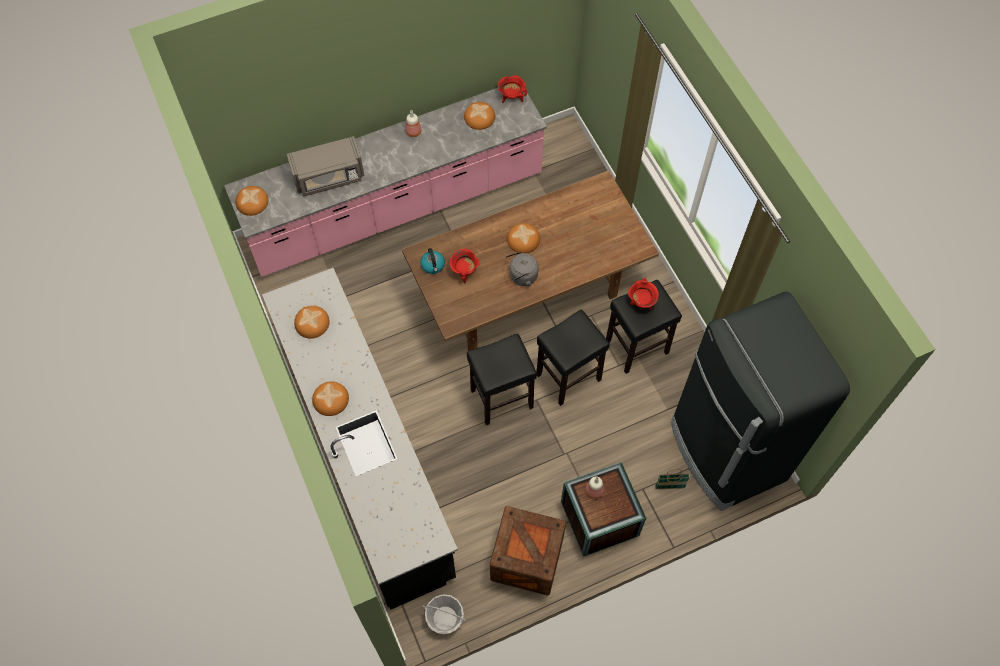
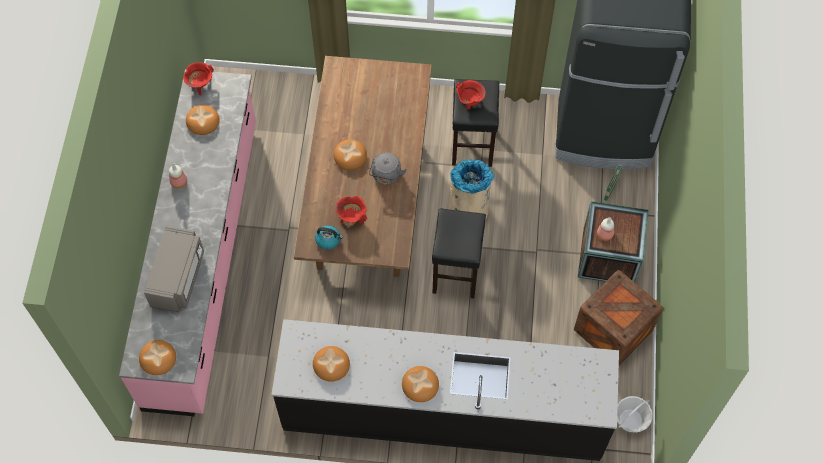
camera: 60 degrees left, 0 degrees up
(568, 378) = (468, 211): black stool -> beige trash can

